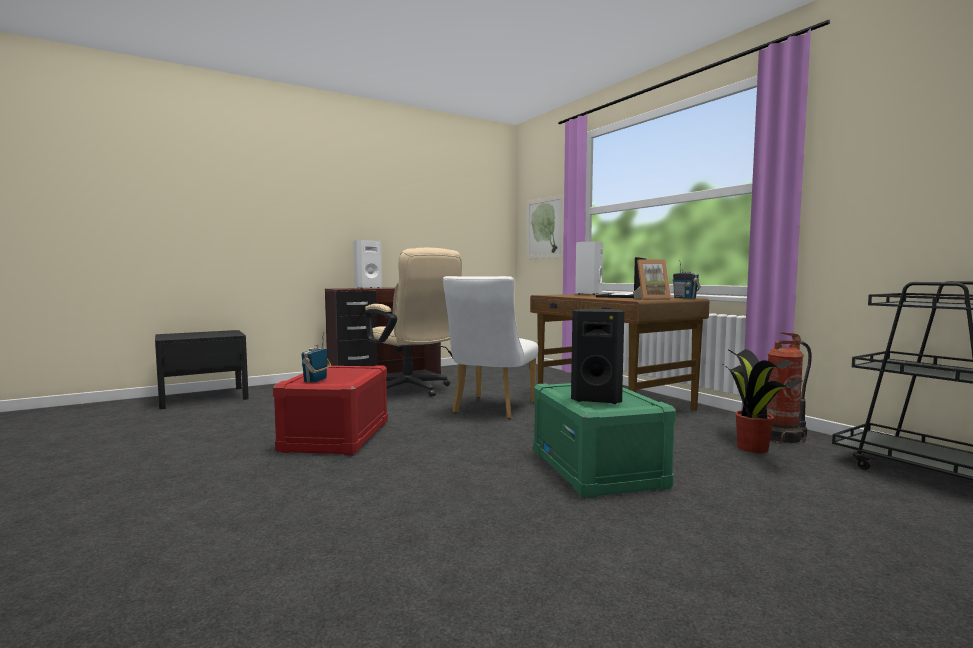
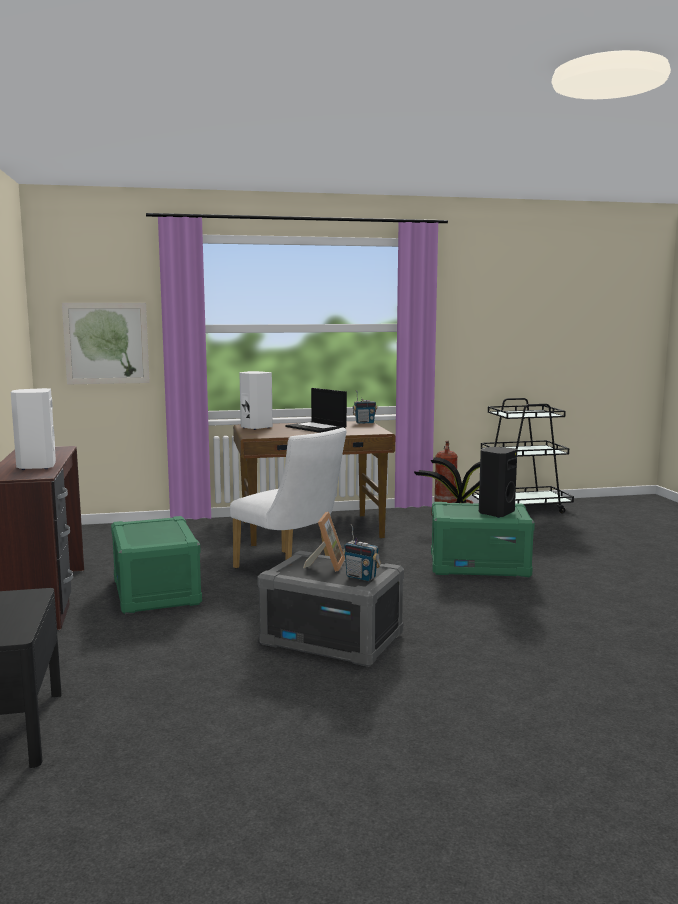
camera: 70 degrees left, 5 degrees up
(337, 437) = (332, 639): red storage box -> grey storage box
(412, 390) = (157, 591): beige office chair -> green storage box
(651, 299) = (365, 428): picture frame -> picture frame (326, 565)

